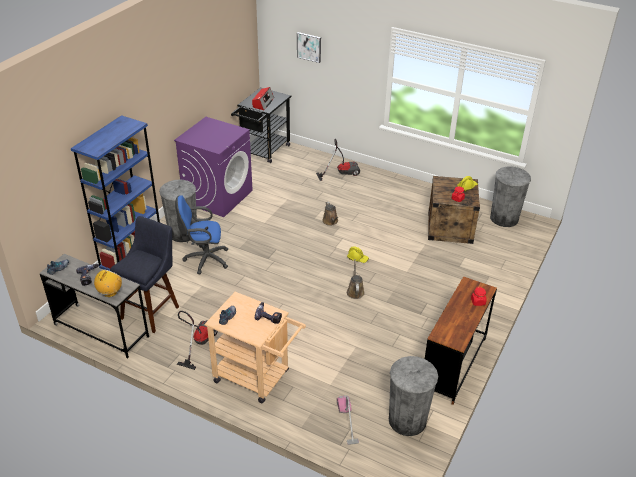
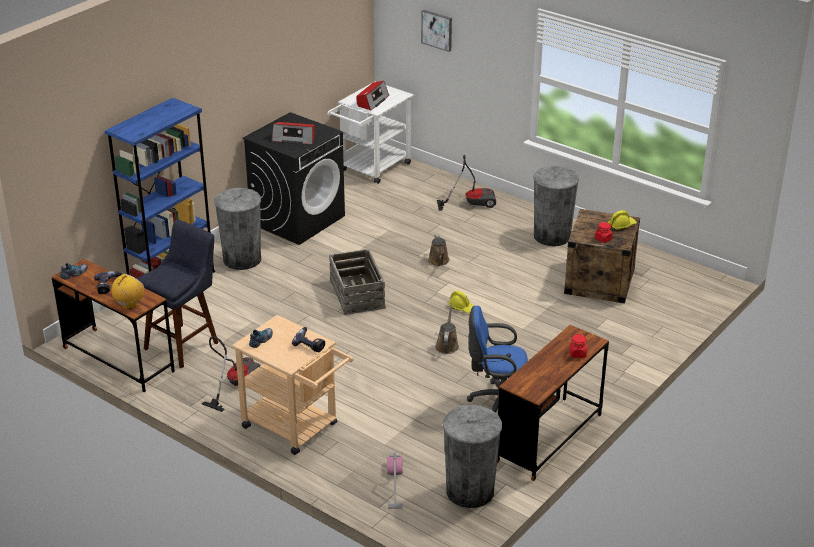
camera: 10 degrees right, 5 degrees down
(101, 331) = (118, 360): grey desk -> brown desk
(204, 259) = (262, 292): blue office chair -> blue office chair (498, 402)
(214, 138) = (294, 138): none -> radio
(218, 196) = (298, 219): purple washing machine -> black washing machine
(263, 152) = (372, 169): black cart -> white cart
(276, 254) = (356, 294): none -> crate
(504, 218) = (679, 276): grey trash can -> grey trash can (552, 236)

